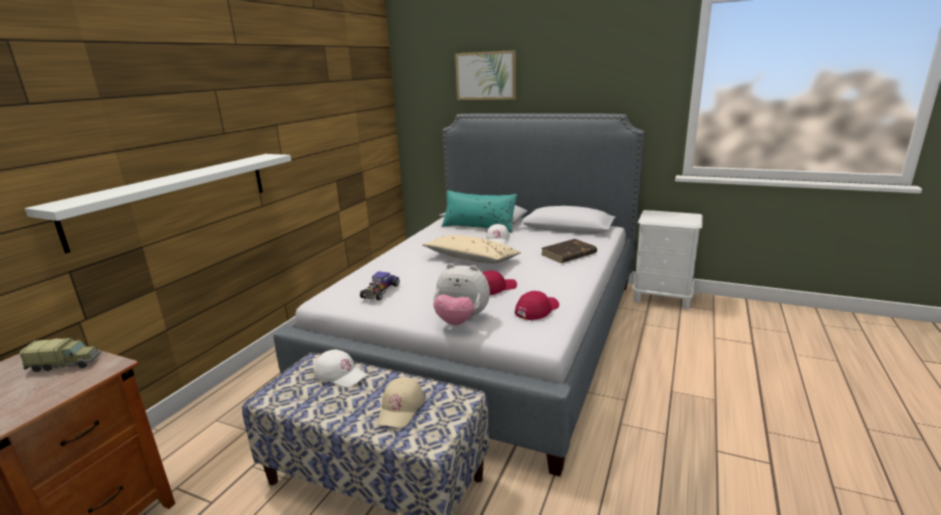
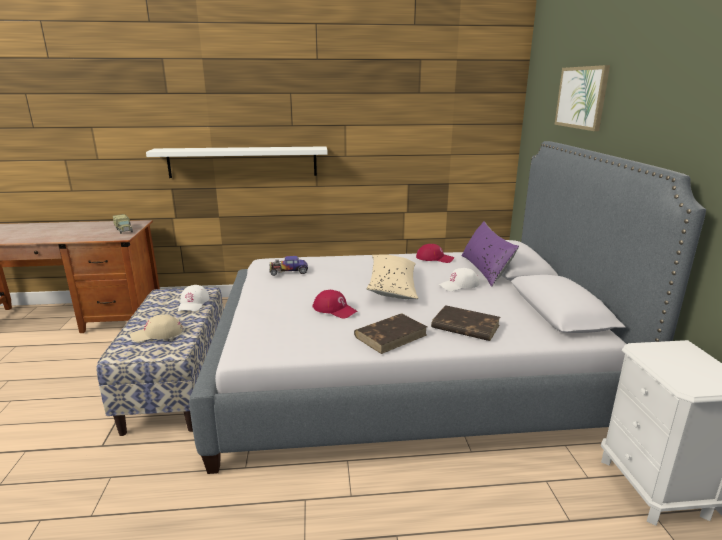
camera: 60 degrees right, 0 degrees up
(461, 321) = (259, 312): plush toy -> none
(479, 226) = (485, 269): turquoise pillow -> purple pillow
(537, 309) = (302, 337): red cap -> red cap (434, 258)
(562, 277) = (391, 335): none -> brown book

